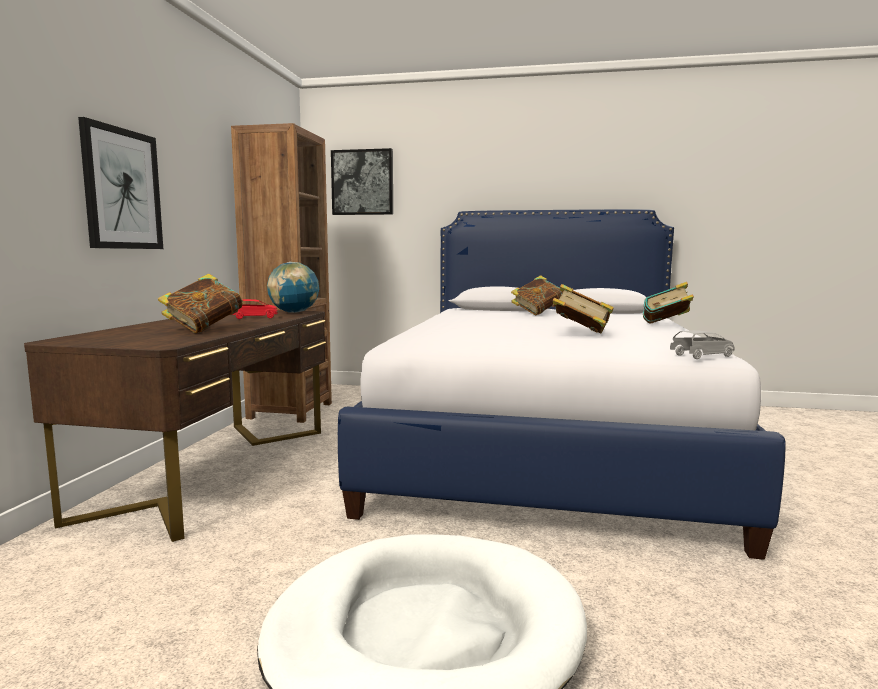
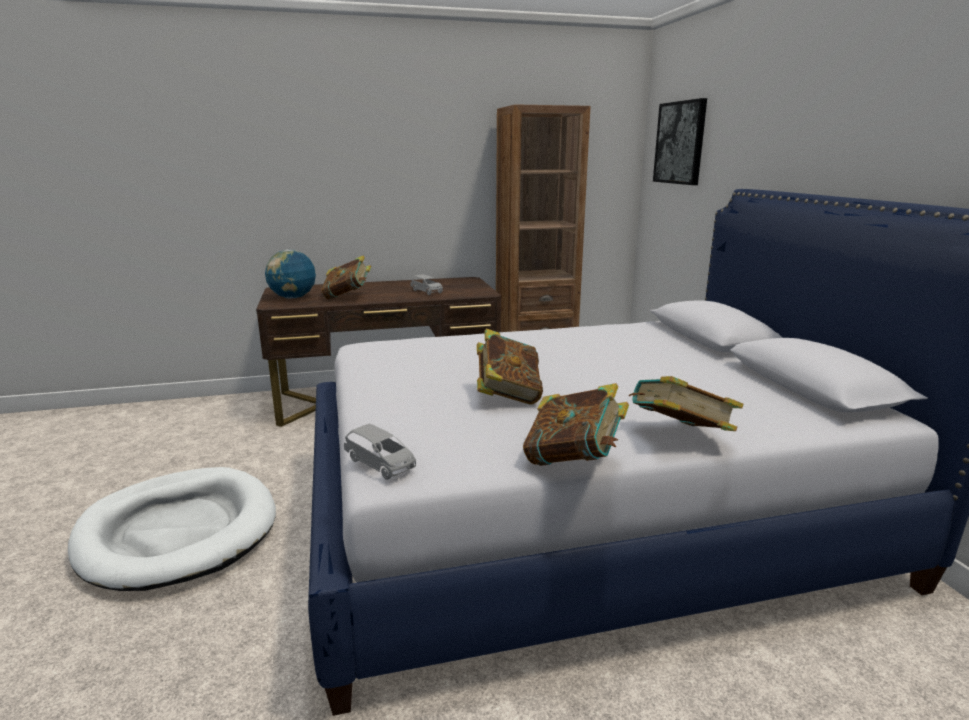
camera: 65 degrees right, 10 degrees up
(122, 189) = (359, 185): picture -> none
(254, 317) = (427, 291): red toy car -> grey toy car
(294, 312) = (476, 292): globe -> globe (293, 298)
(537, 313) = (695, 358): book -> book (574, 461)

